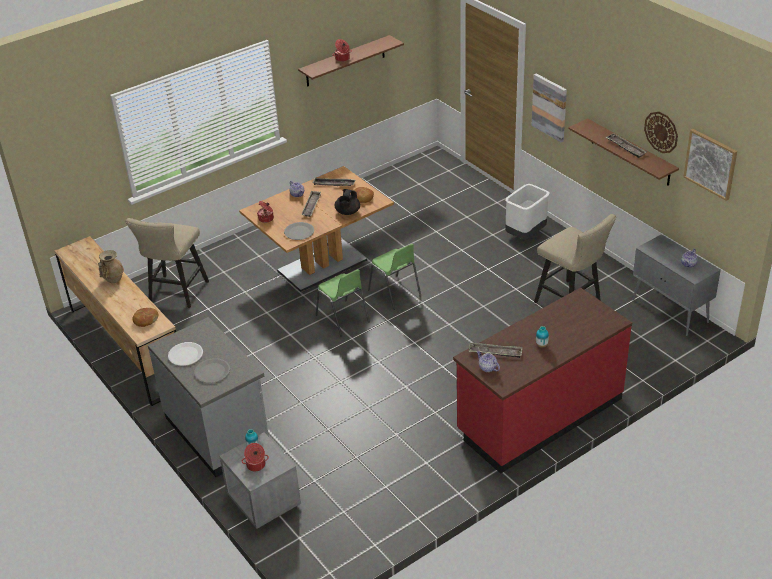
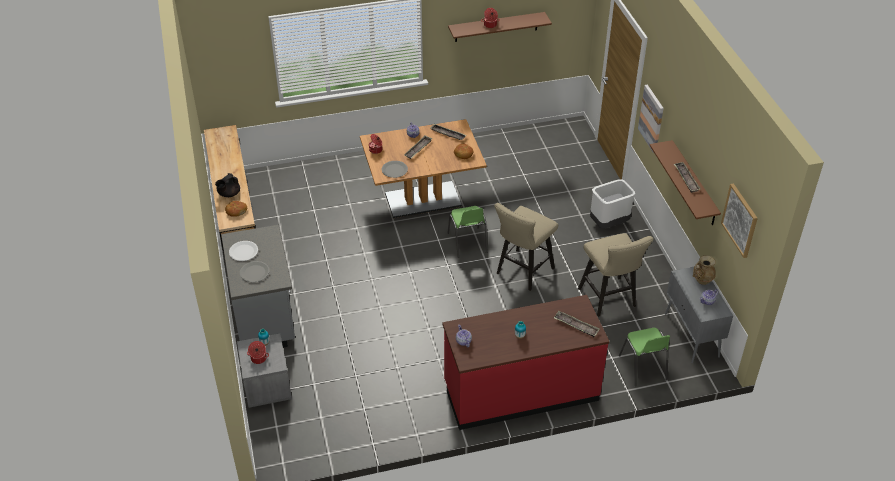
camera: 20 degrees right, 5 degrees up
(113, 280) = (231, 169): beige vase -> beige vase (701, 281)
(176, 294) = (297, 190): beige stool -> beige stool (522, 273)
(343, 319) = (413, 252): green chair -> green chair (643, 368)
(347, 212) = (443, 163): black teapot -> black teapot (229, 194)
(495, 352) = (478, 330): tray -> tray (576, 326)
(661, 132) = (714, 176): wall clock -> none

